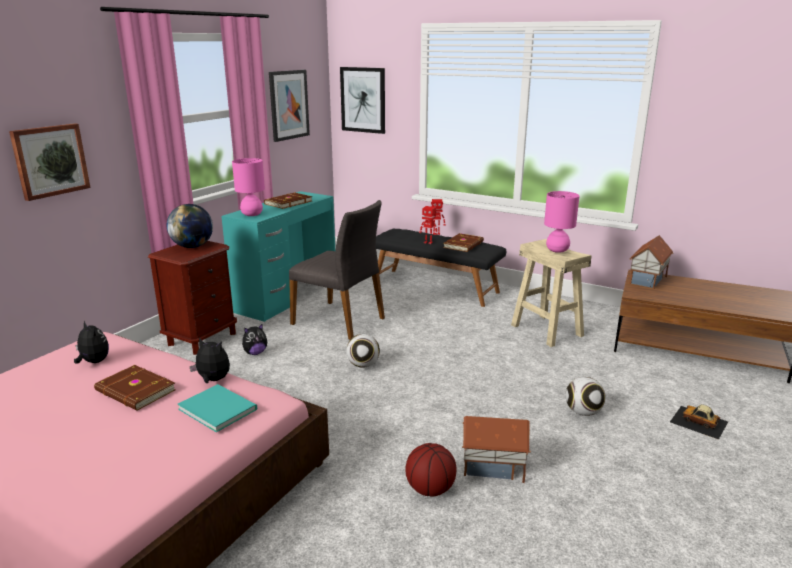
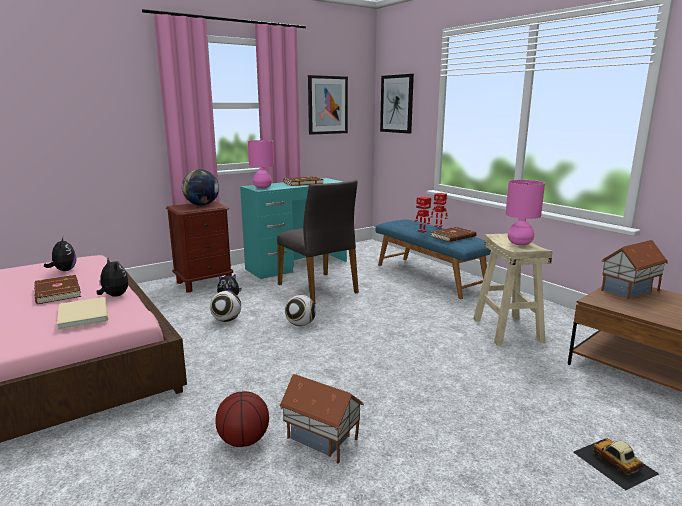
camera: 25 degrees right, 5 degrees down
(50, 160) = (94, 123): picture -> none
(218, 408) = (85, 313): turquoise book -> beige book
(435, 287) = (430, 276): black bench -> blue bench
(582, 412) = (472, 413): football -> football (226, 320)

